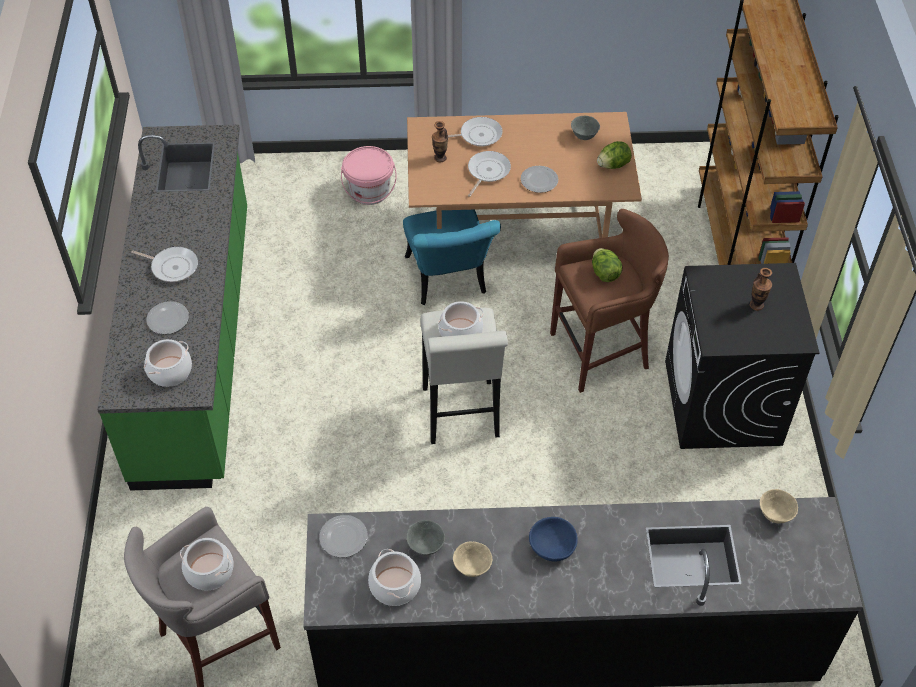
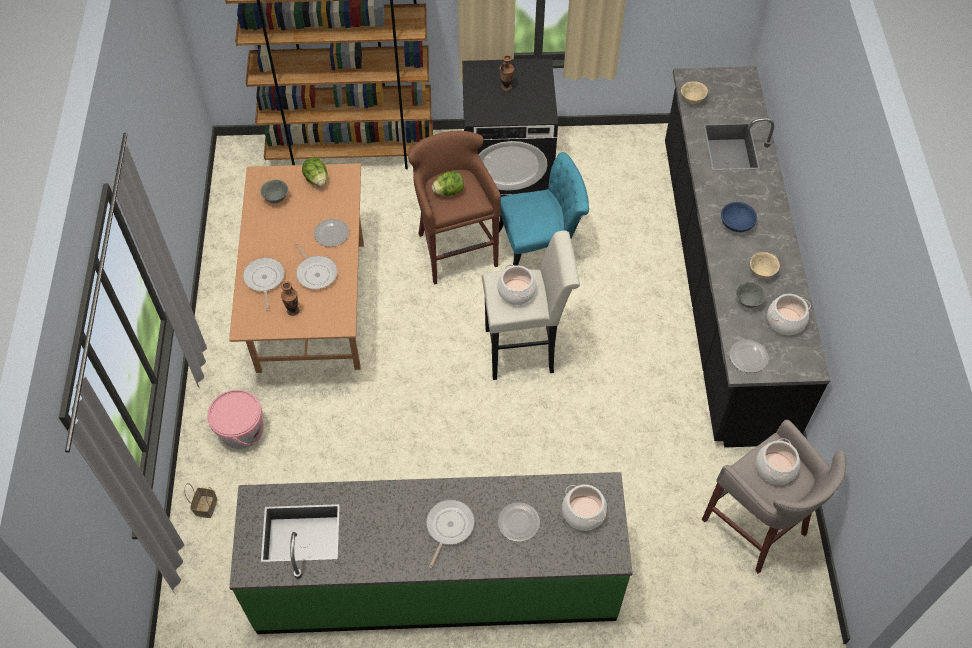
camera: 90 degrees left, 5 degrees up
(294, 174) = (205, 506): none -> basket
(448, 282) = (370, 360): turquoise chair -> turquoise chair (541, 247)
(487, 172) = (316, 273): frying pan -> frying pan turned 150 degrees counterclockwise

